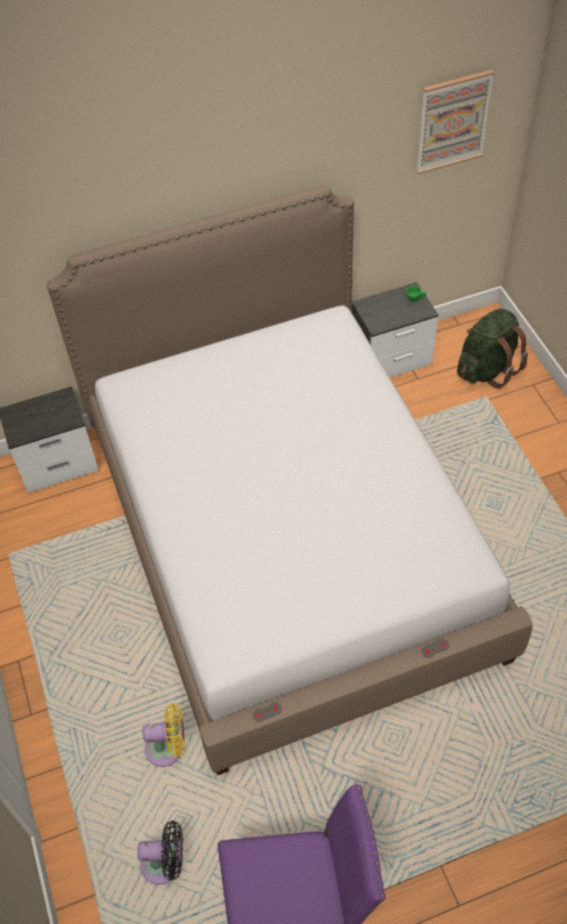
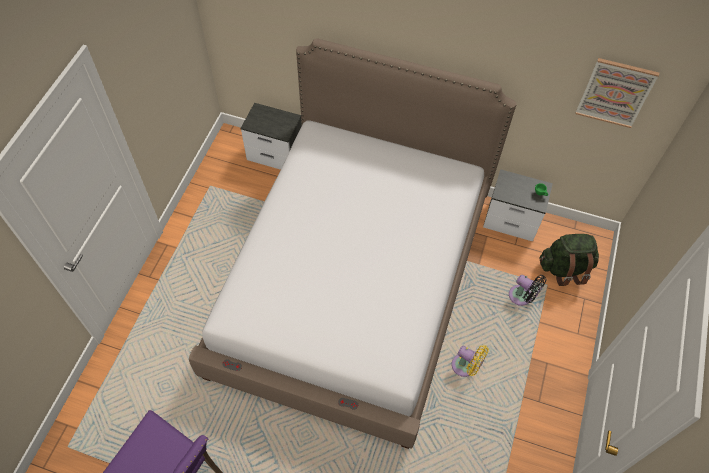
camera: 35 degrees right, 5 degrees up
(165, 864) = (141, 401): black fan -> black fan (522, 297)
(168, 748) = (193, 346): yellow fan -> yellow fan (466, 367)

